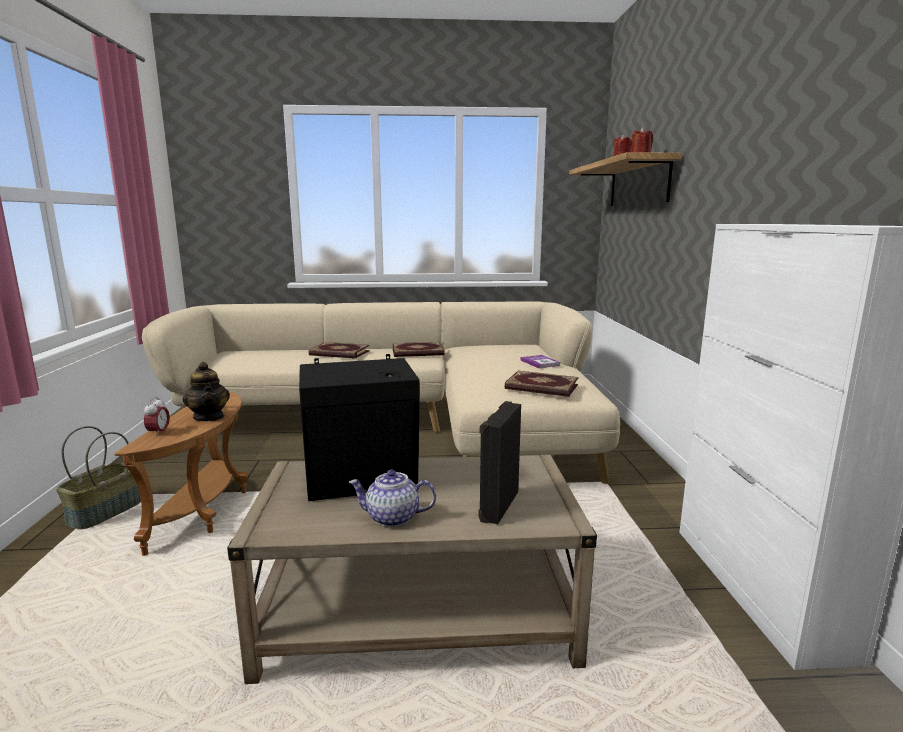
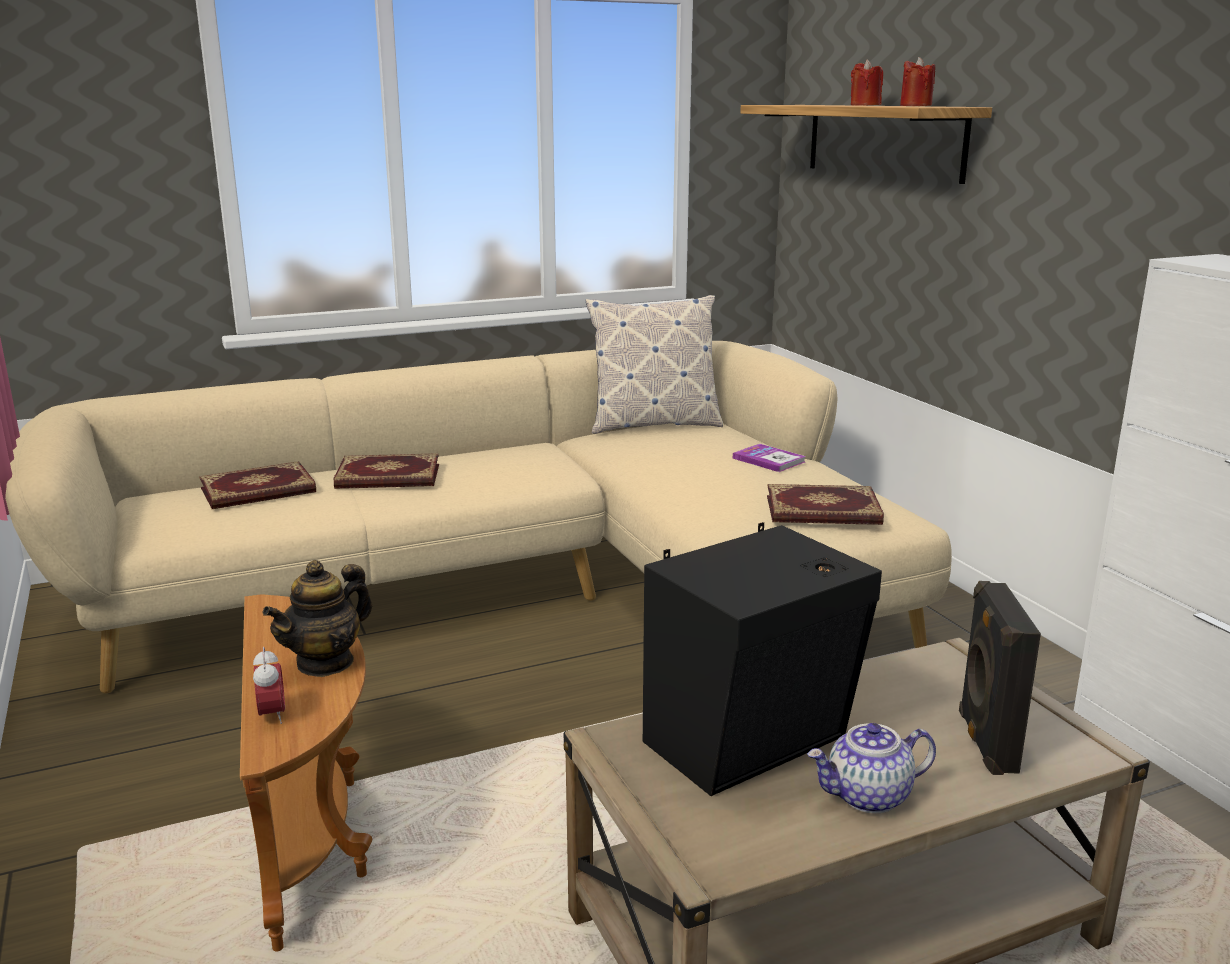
camera: 20 degrees left, 5 degrees up
(105, 513) = (101, 886): basket -> none
(209, 417) = (325, 662): teapot -> teapot turned 90 degrees clockwise
(418, 352) = (532, 458): book -> book (258, 491)
(499, 344) = (653, 424): none -> pillow

